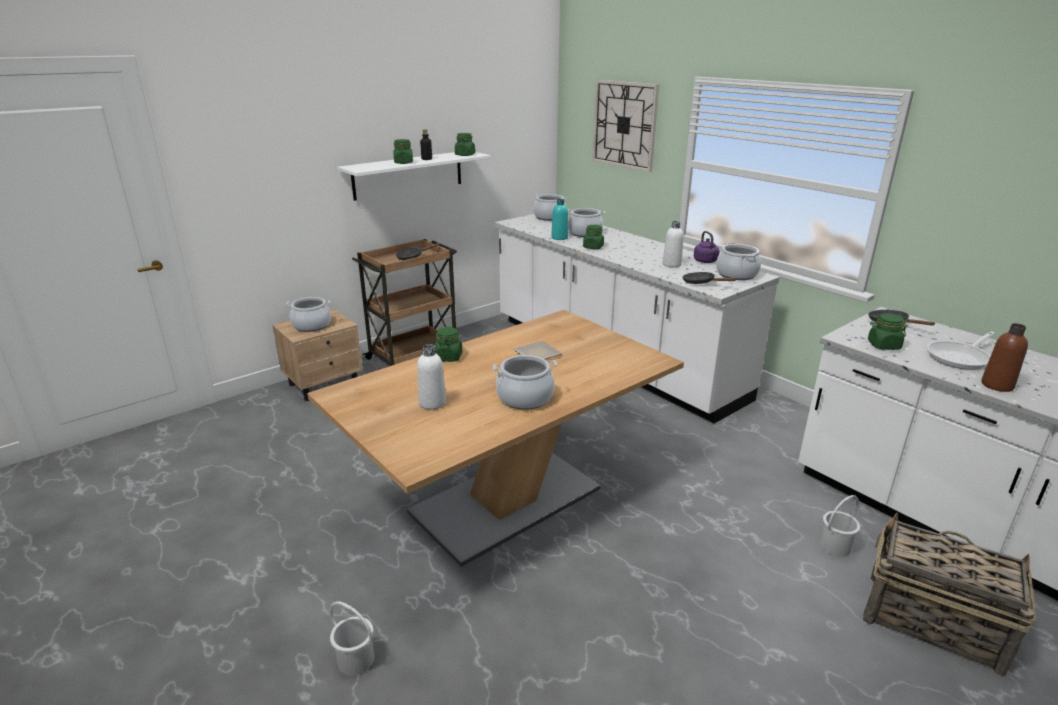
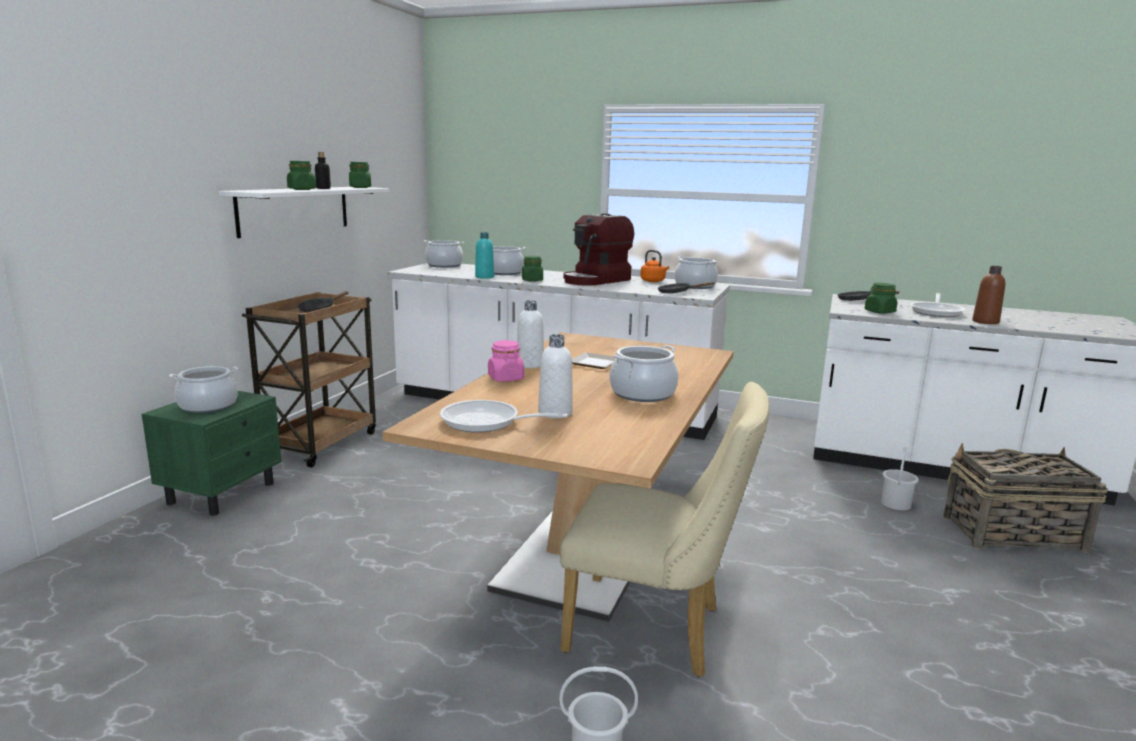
camera: 30 degrees left, 10 degrees down
(325, 384) = (223, 492): beige nightstand -> green nightstand
(376, 401) = (486, 422): none -> frying pan
(448, 357) = (505, 378): green jar -> pink jar
(485, 587) = (656, 631): none -> beige chair
(624, 125) = (520, 160): wall clock -> none
(651, 254) = (596, 280): none -> coffee machine
(671, 264) = (628, 285): white bottle -> white bottle (530, 365)
(706, 261) = (653, 281): purple kettle -> orange kettle

